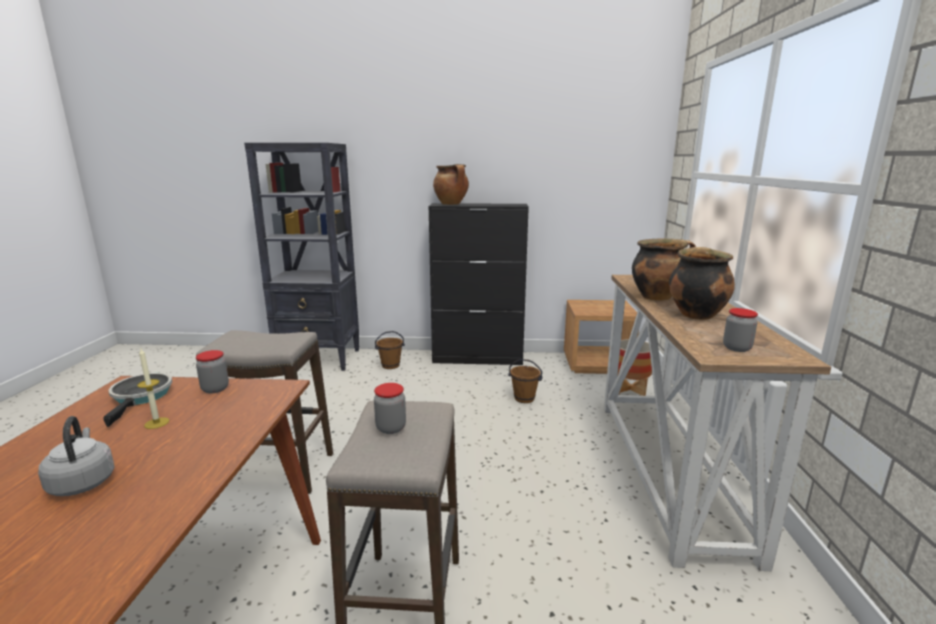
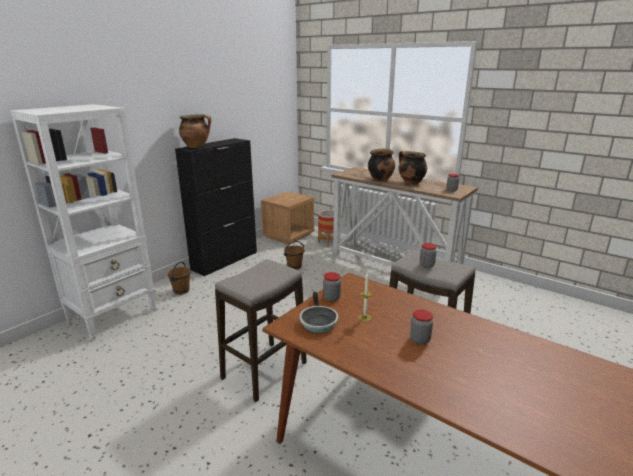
camera: 55 degrees left, 5 degrees up
(83, 482) = (420, 339): grey kettle -> jar
(141, 397) = (318, 321): frying pan -> frying pan turned 120 degrees counterclockwise
(320, 359) = (113, 315): black bookcase -> white bookcase

